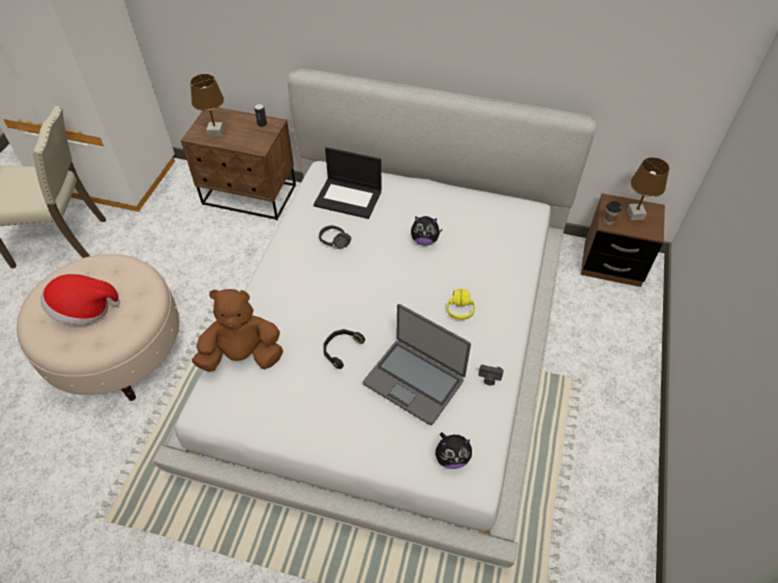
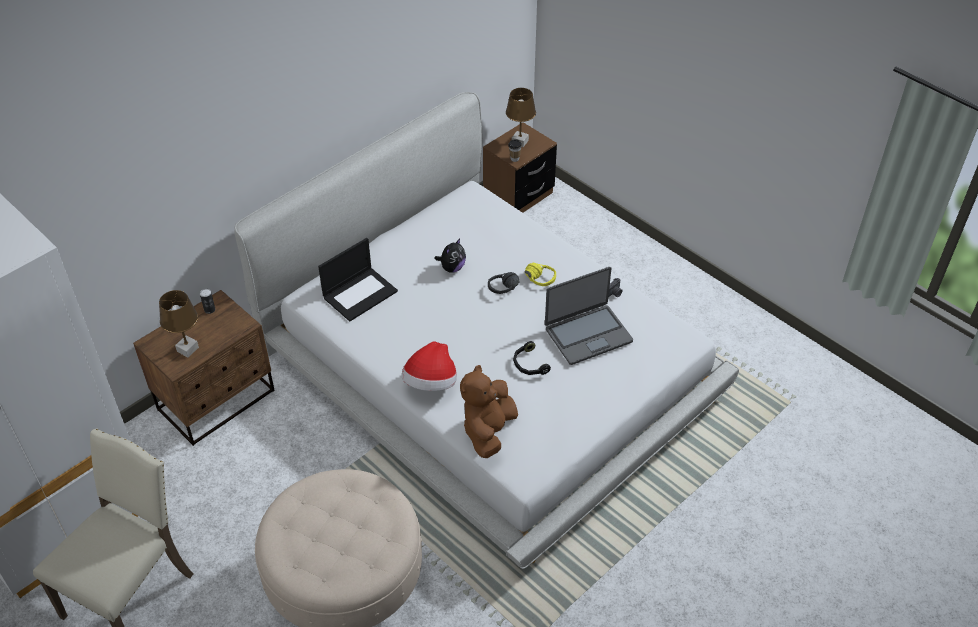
camera: 60 degrees left, 5 degrees down
(84, 310) = (340, 538): hat -> hat (431, 383)
(332, 245) = (409, 327): black headphones -> black headphones (506, 291)
(452, 457) = (664, 343): plush toy -> none

